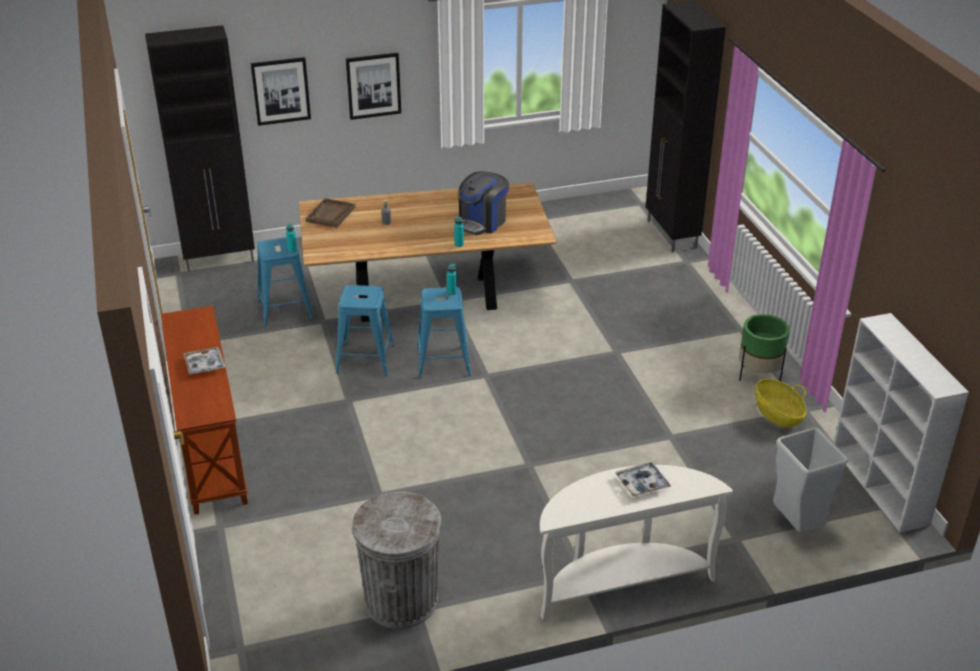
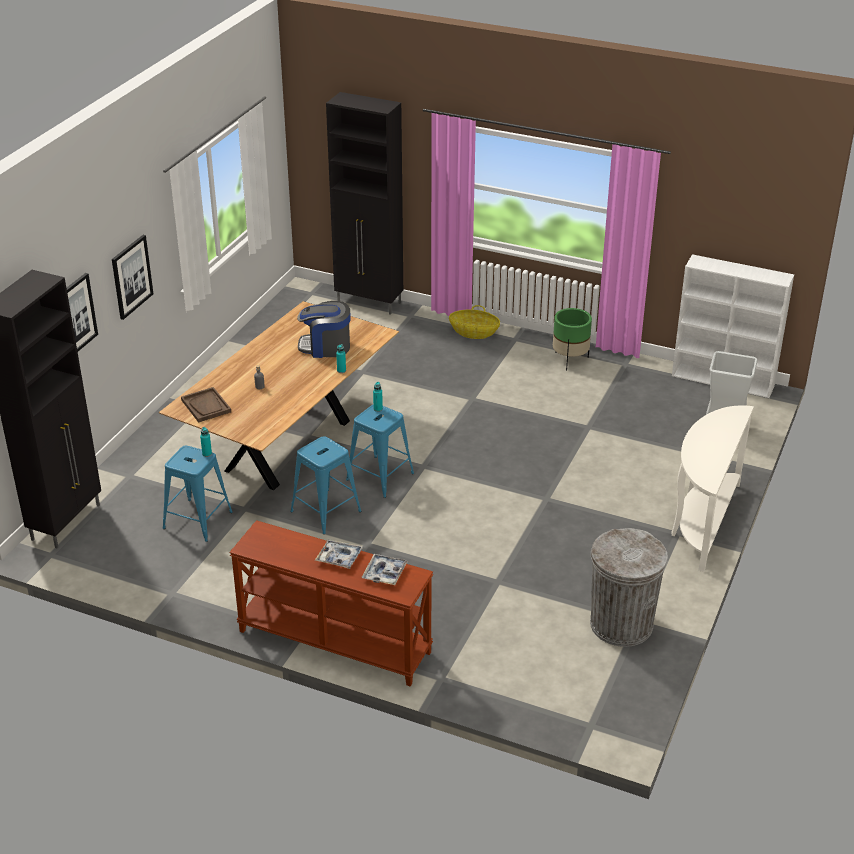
camera: 50 degrees left, 0 degrees up
(482, 222) = (325, 347): coffee machine -> coffee machine turned 105 degrees clockwise
(642, 483) = (711, 434): tray -> tray (384, 573)
(777, 414) = (617, 376): basket -> basket (474, 333)

